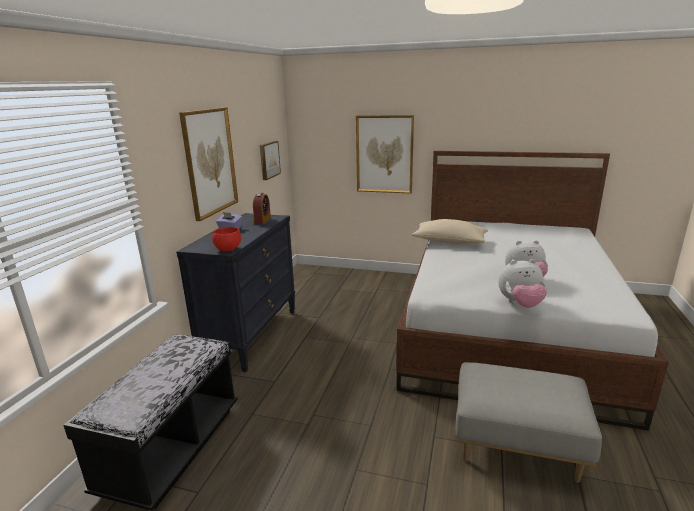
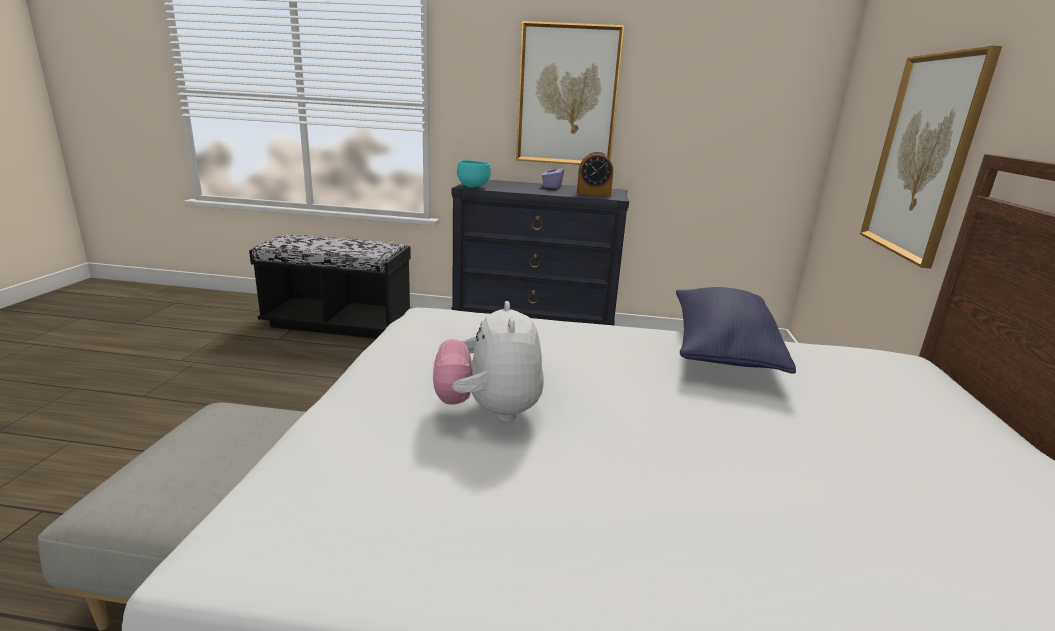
camera: 80 degrees right, 0 degrees up
(227, 249) = (473, 186): red bowl -> turquoise bowl
(268, 160) = (739, 132): picture -> none
(449, 242) = (721, 349): beige pillow -> blue pillow
(520, 304) = (356, 384): plush toy -> none

